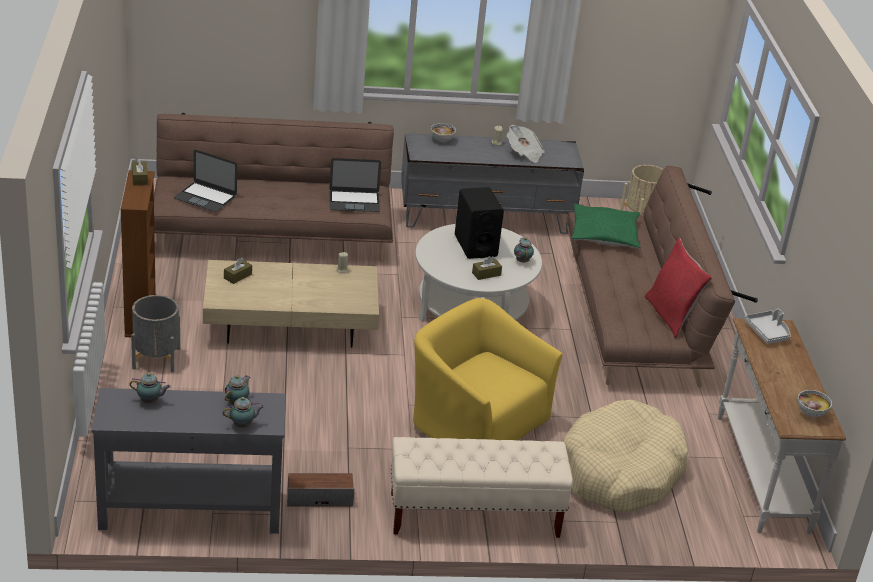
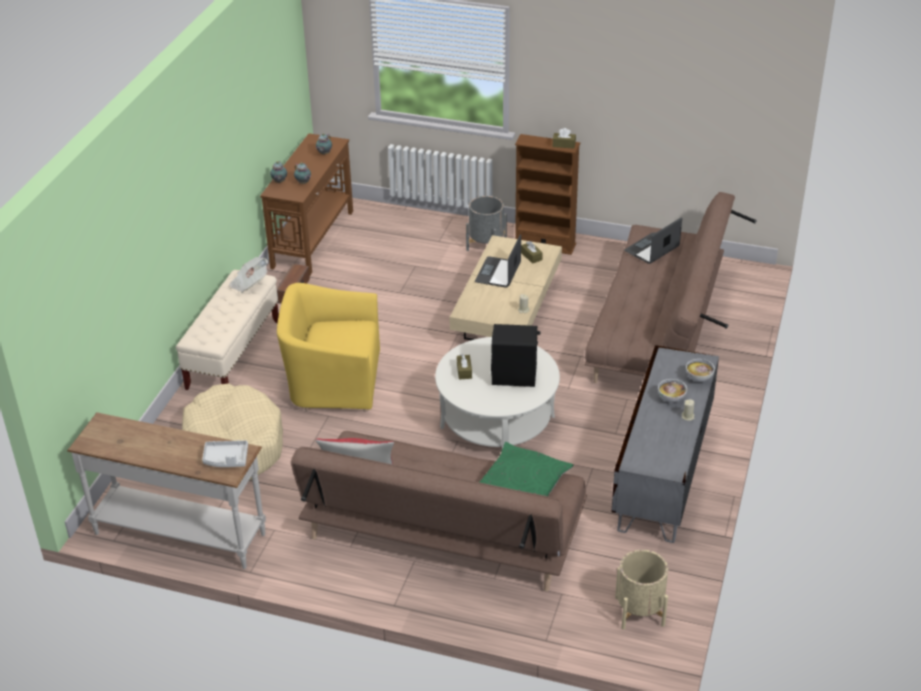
camera: 115 degrees right, 5 degrees up
(190, 510) = (313, 239): grey console table -> brown console table
(354, 201) = (628, 329): laptop -> laptop (498, 272)
(475, 424) = (333, 381): yellow armchair -> yellow armchair turned 150 degrees counterclockwise
(522, 260) = (478, 399): teapot -> none
(524, 153) = (660, 432): newspaper -> newspaper (249, 283)
(811, 413) = (108, 440): bowl -> bowl (671, 399)

